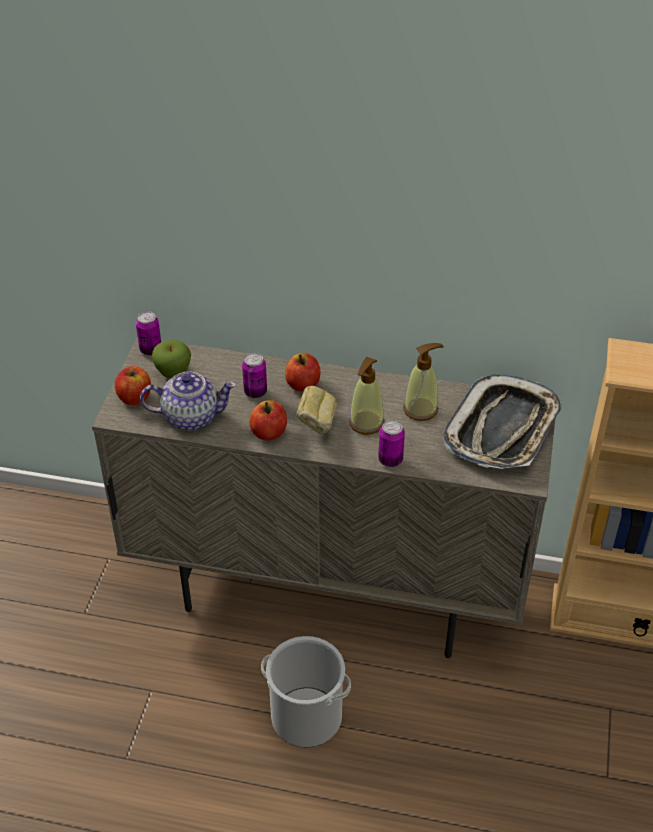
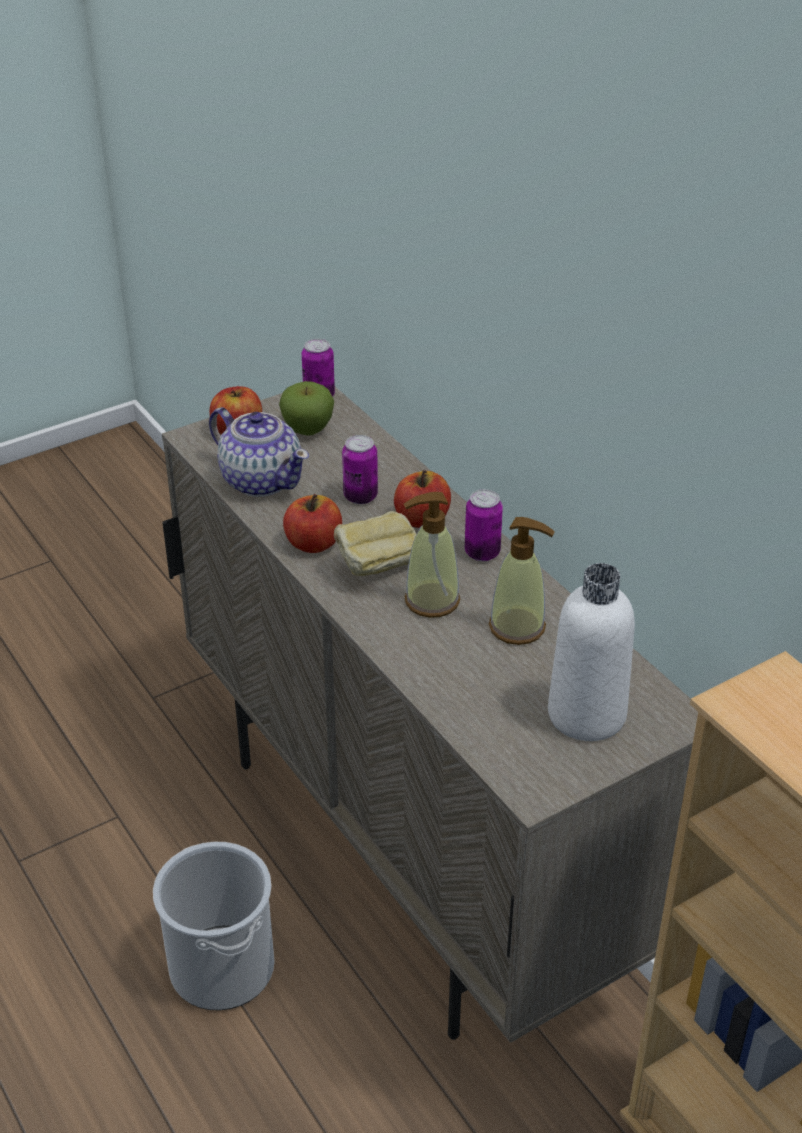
camera: 45 degrees right, 5 degrees down
(390, 460) = (399, 656): can -> can (482, 553)
(502, 430) = (586, 714): tray -> white bottle

